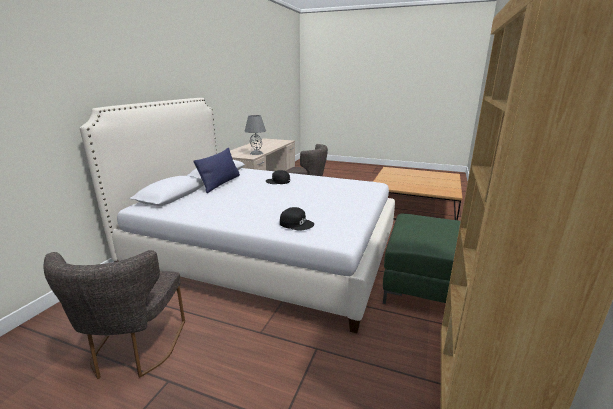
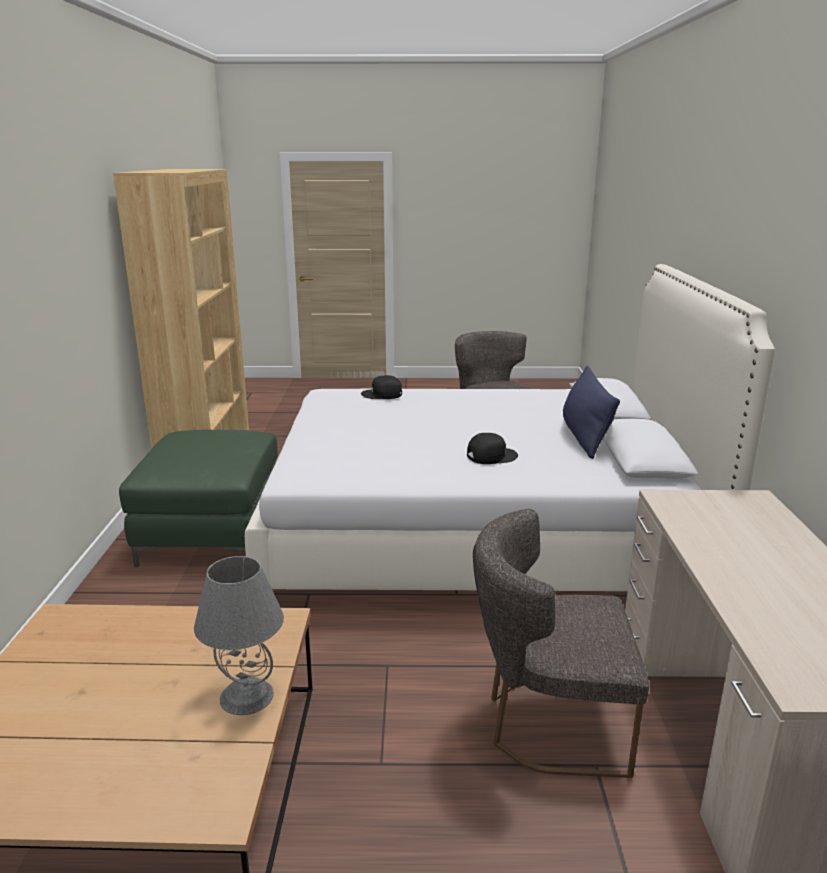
camera: 160 degrees right, 0 degrees up
(256, 153) = (689, 521): grey table lamp -> grey table lamp (247, 696)

